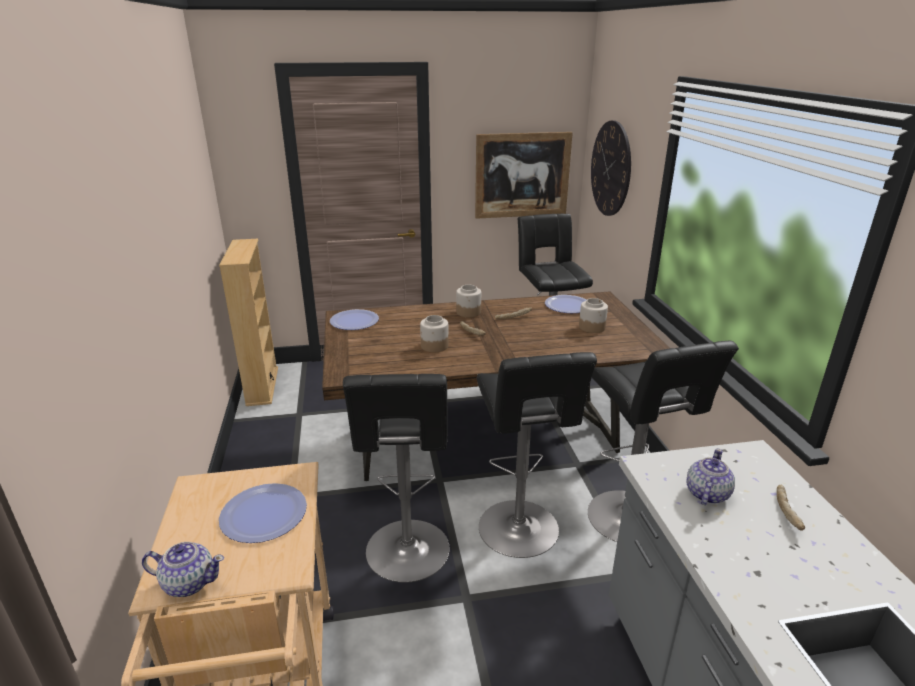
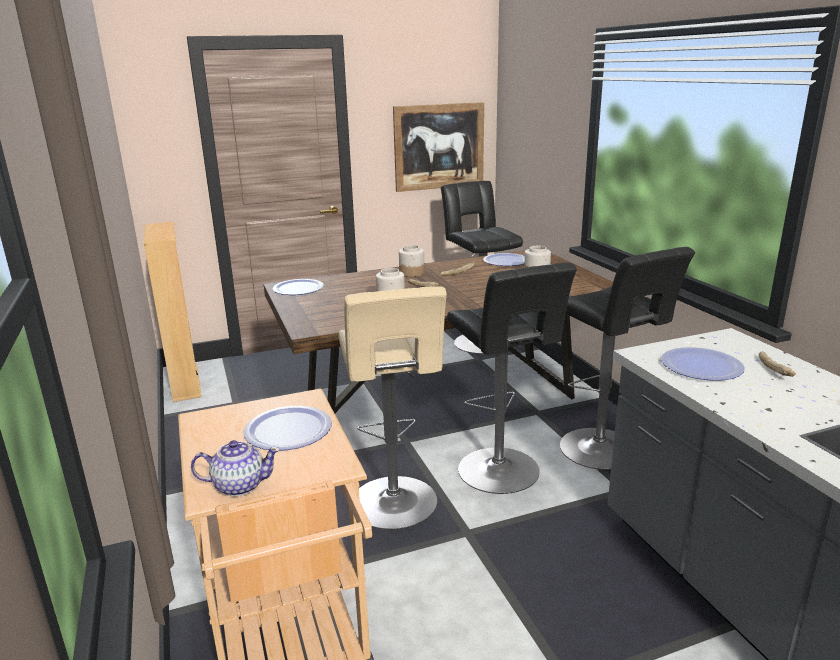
camera: 10 degrees left, 5 degrees down
(407, 554) = (395, 506): black stool -> beige stool
(611, 169) = (529, 130): wall clock -> none
(706, 494) = (701, 366): teapot -> plate

